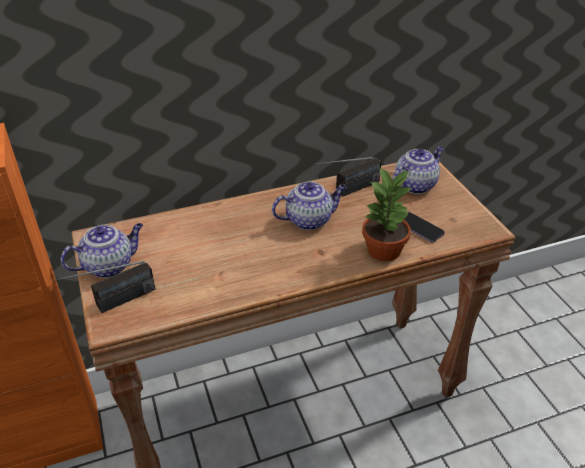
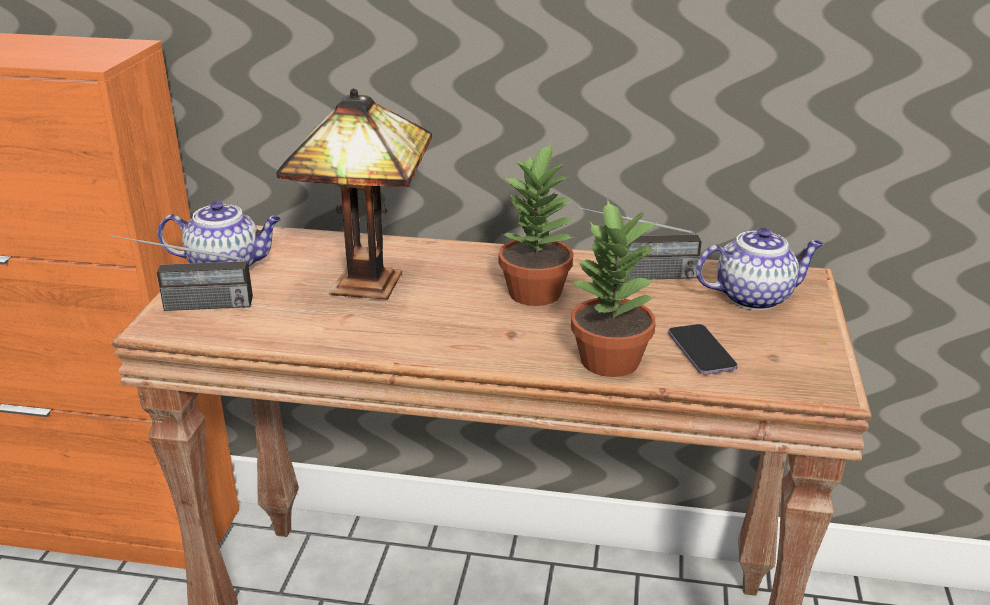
camera: 30 degrees right, 10 degrees down
(206, 245) = (364, 281): none -> table lamp
(309, 220) = (536, 293): teapot -> potted plant

